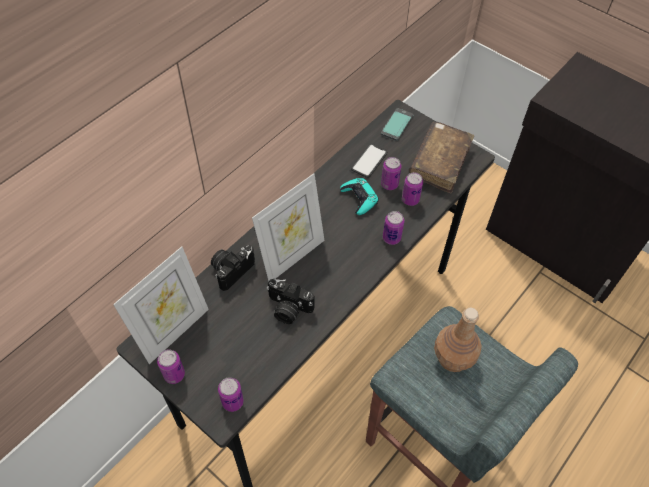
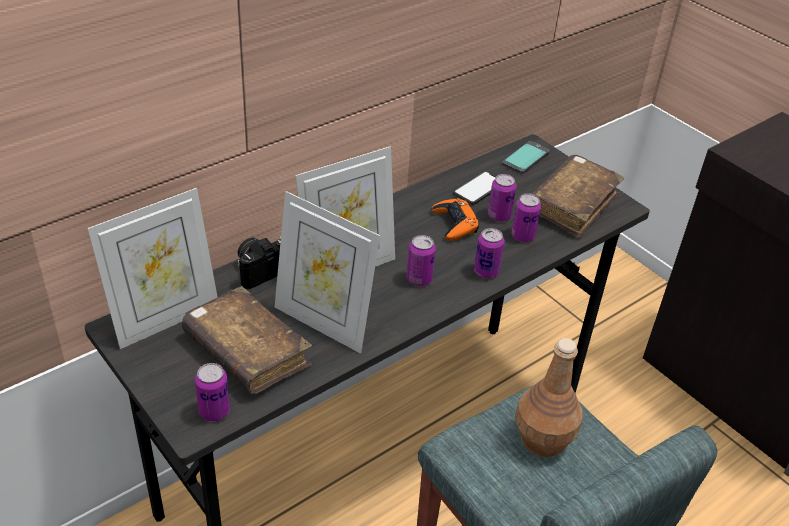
camera: 10 degrees right, 15 degrees down
(174, 374) = (148, 366): can -> can (419, 279)
(240, 346) = (246, 352): none -> brown book
(288, 309) = (323, 323): camera -> picture frame
(359, 198) = (454, 224): turquoise game controller -> orange game controller

